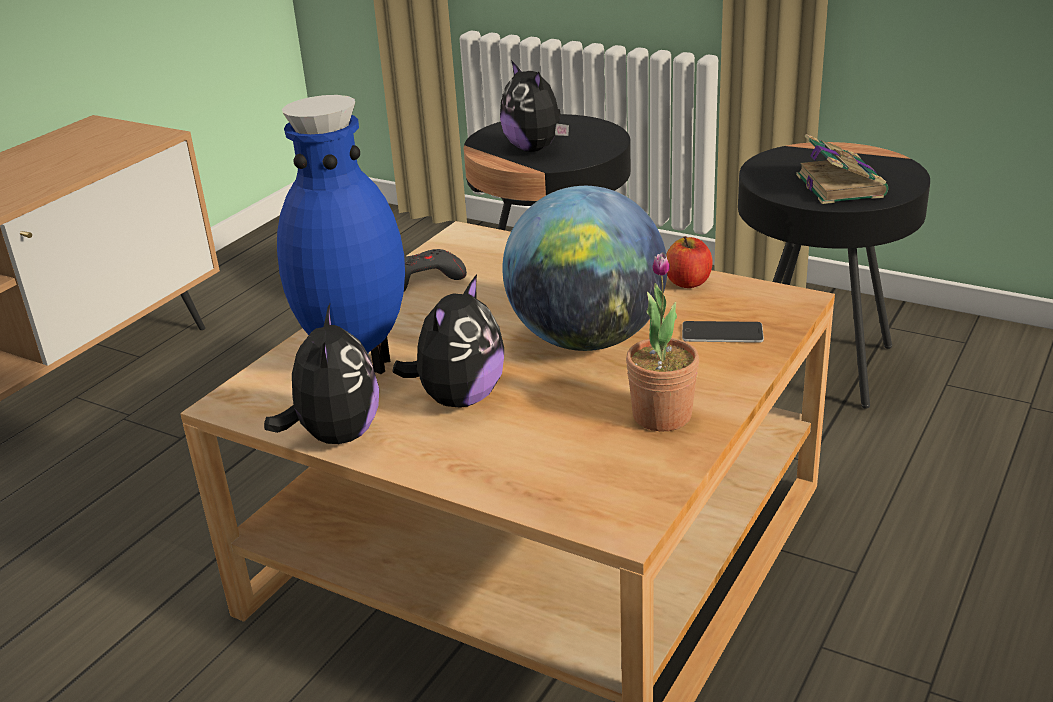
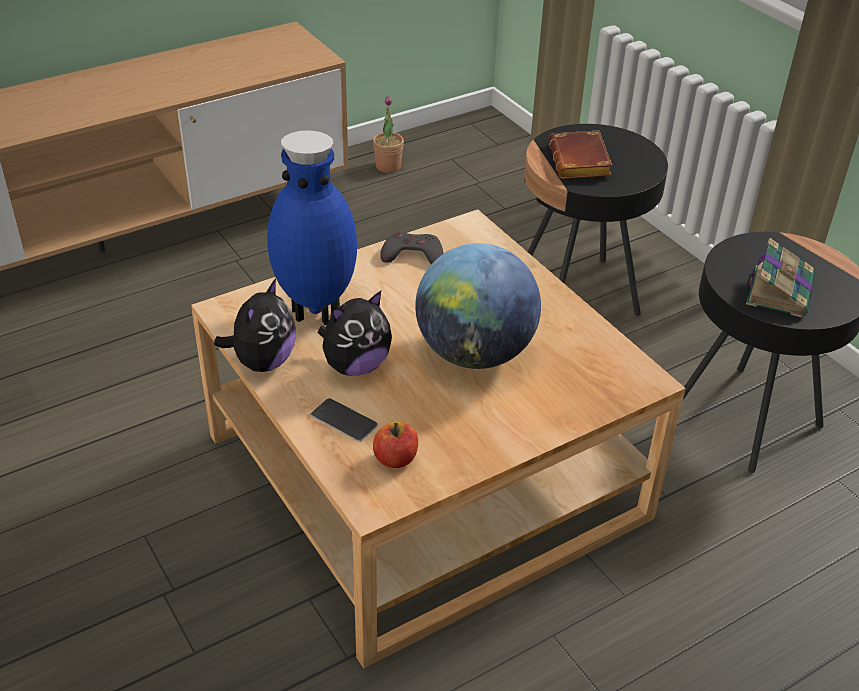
camera: 25 degrees right, 10 degrees up
(535, 148) = (581, 163): plush toy -> brown book
(662, 416) = (467, 436): potted plant -> potted plant (388, 166)
(688, 282) = (588, 333): apple -> apple (395, 459)
(722, 332) = (570, 387): phone -> phone (344, 420)

